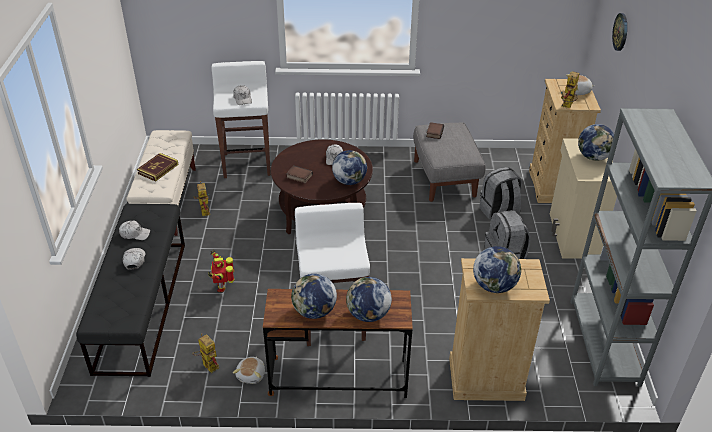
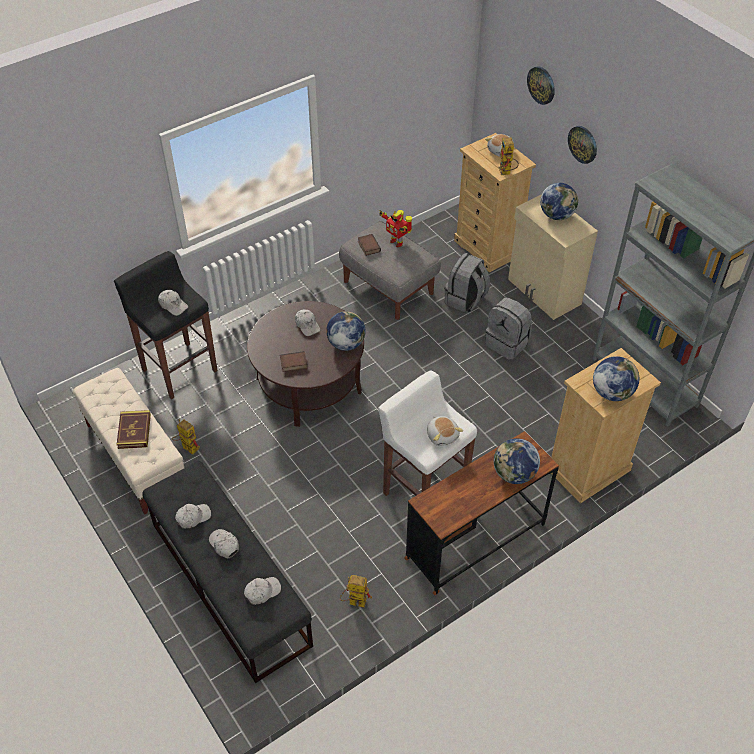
camera: 35 degrees left, 10 degrees up
(125, 301) = (262, 592): none -> white cap
(222, 286) = (290, 518): toy robot -> toy robot (397, 242)
(247, 164) = (179, 369): white stool -> black stool
(251, 375) = (402, 586): plush toy -> plush toy (442, 435)
(314, 311) = (469, 498): globe -> none
(631, 91) = (583, 144): none -> wall clock

